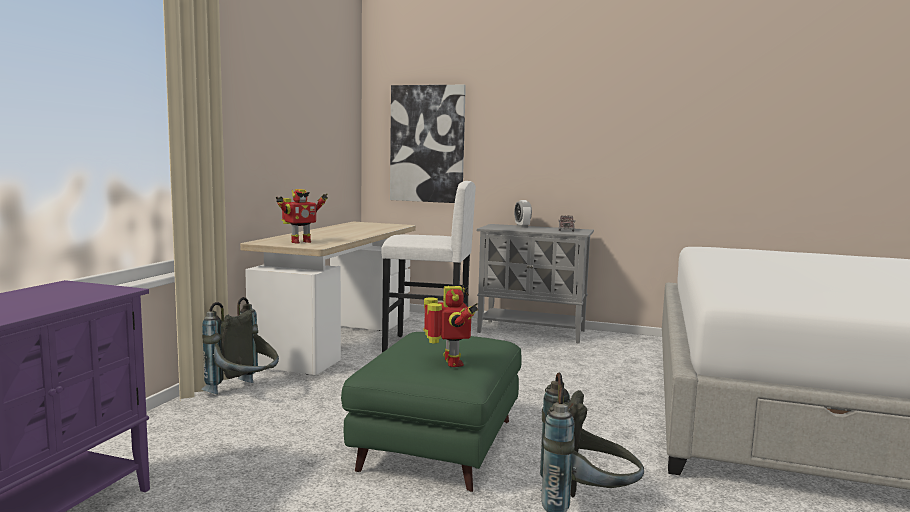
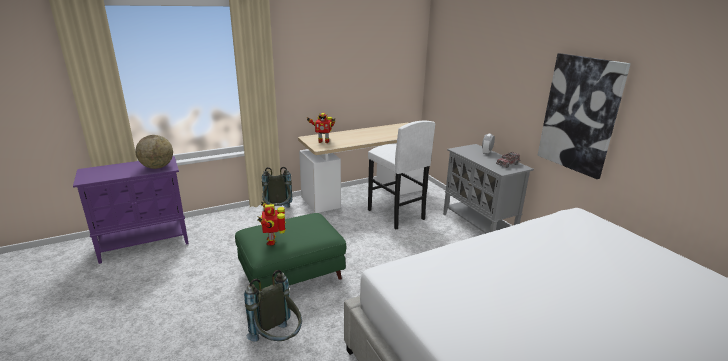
camera: 45 degrees right, 15 degrees up
(80, 293) = (157, 167): none -> globe
(427, 144) = (453, 79): picture -> picture (580, 114)
(450, 363) = (272, 241): toy robot -> toy robot turned 135 degrees clockwise

